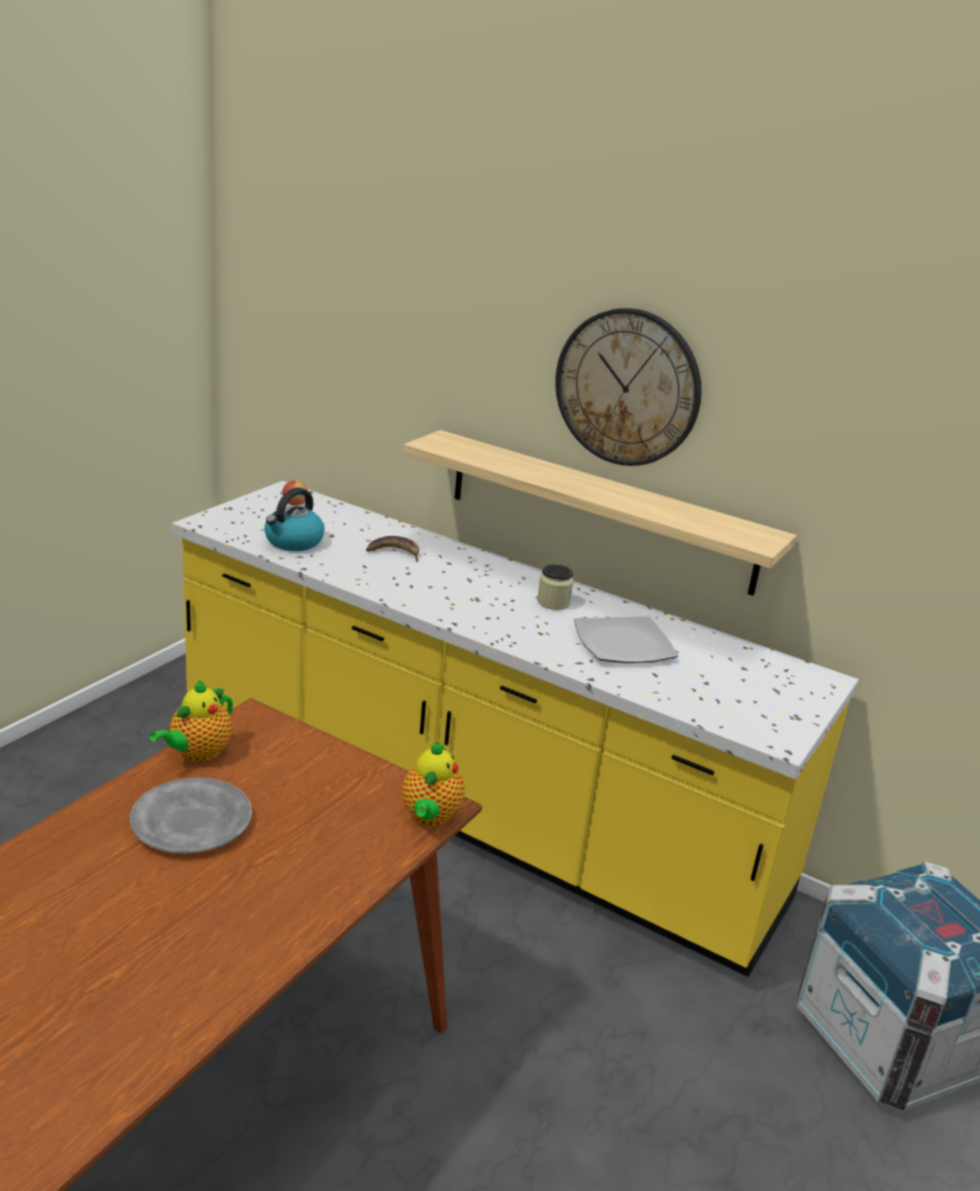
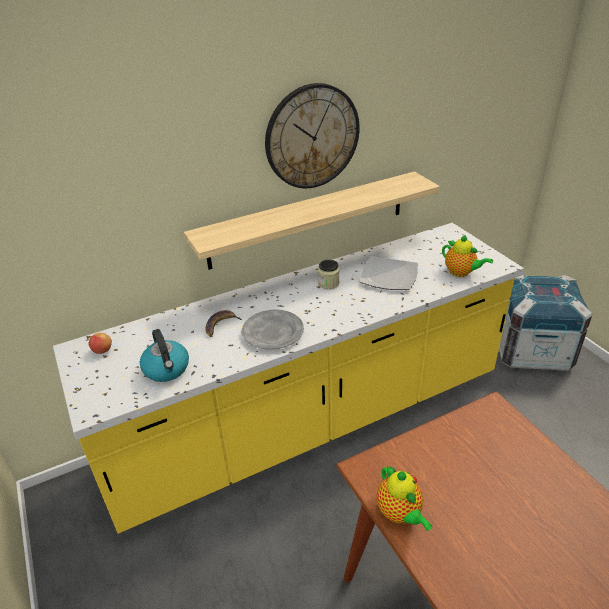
camera: 55 degrees left, 10 degrees up
(192, 821) = (484, 539): grey plate -> grey plate (273, 332)
(430, 817) = (505, 416): teapot -> teapot (461, 273)

